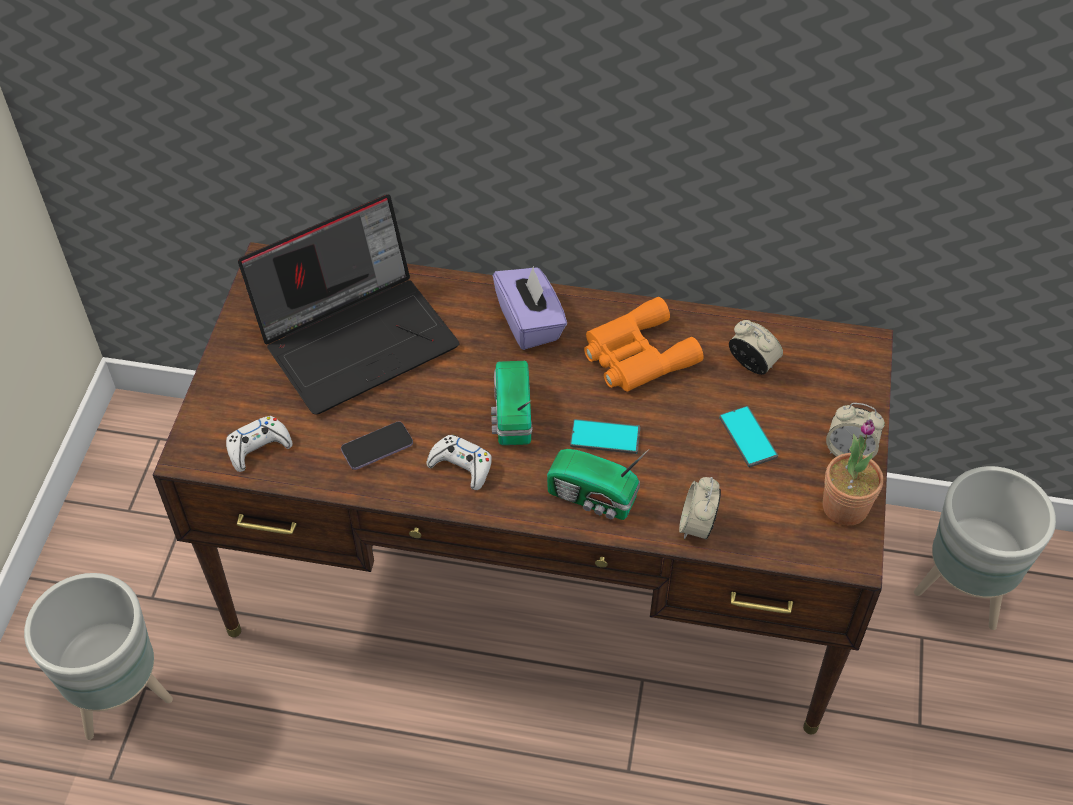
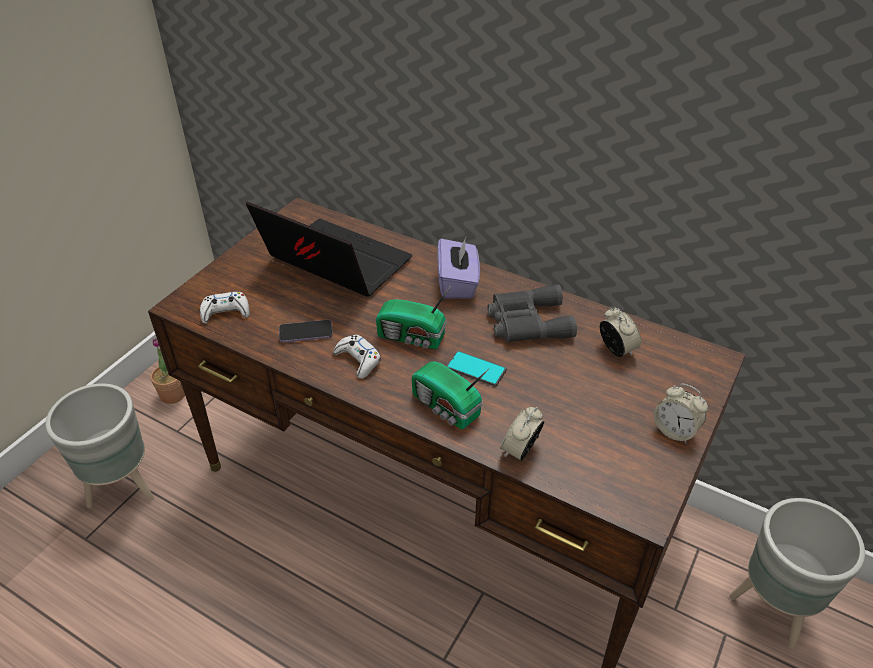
camera: 20 degrees right, 10 degrees down
(358, 336) = (333, 264): laptop -> laptop turned 135 degrees counterclockwise
(511, 416) = (412, 337): radio -> radio turned 90 degrees counterclockwise
(636, 355) = (526, 322): orange binoculars -> grey binoculars
(748, 437) = (591, 398): phone -> none
(845, 507) = (654, 472): potted plant -> potted plant (173, 395)

